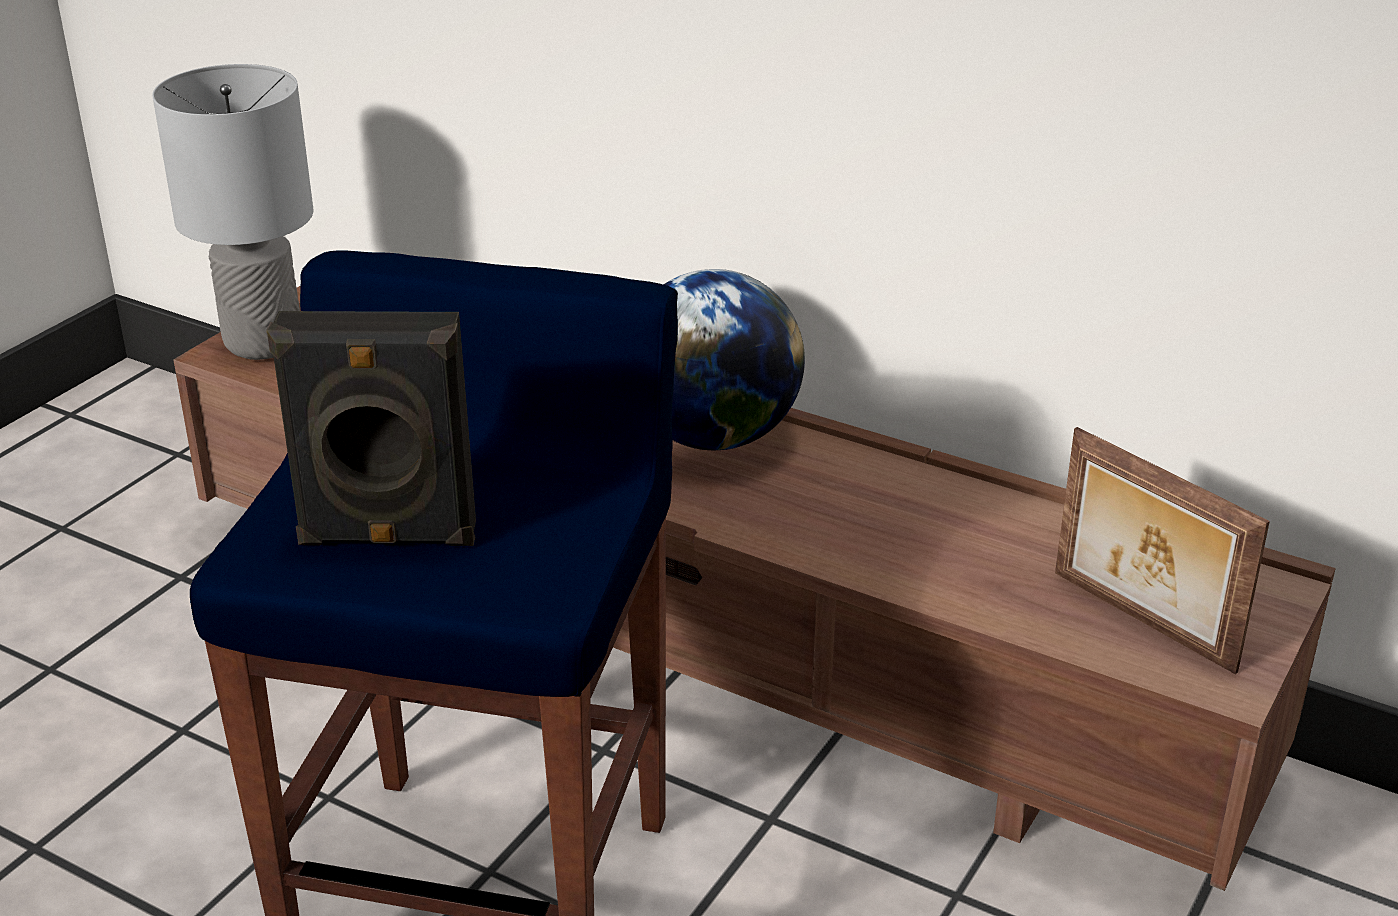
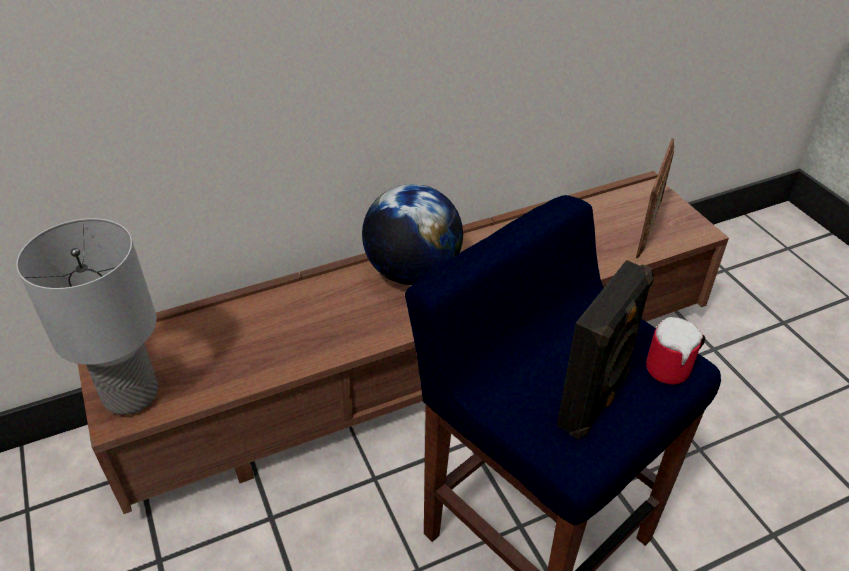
camera: 55 degrees left, 10 degrees up
(526, 586) = (674, 369): none -> mug
(1140, 622) = (649, 230): picture frame -> picture frame turned 60 degrees counterclockwise

